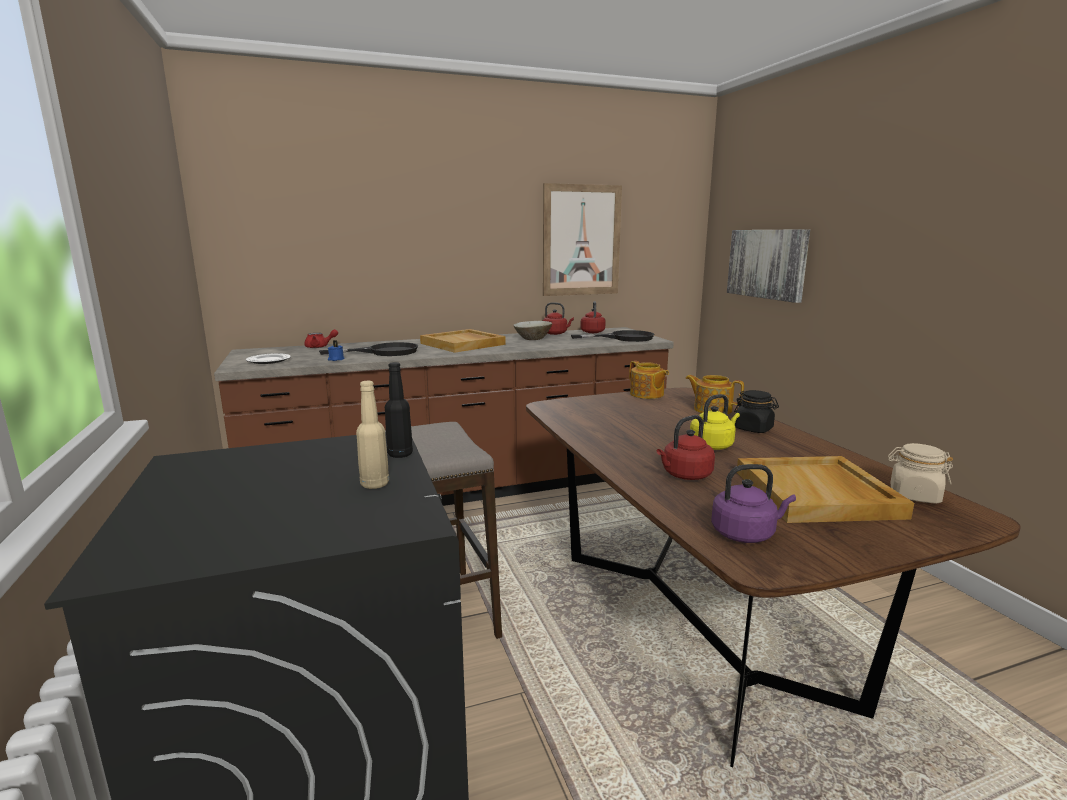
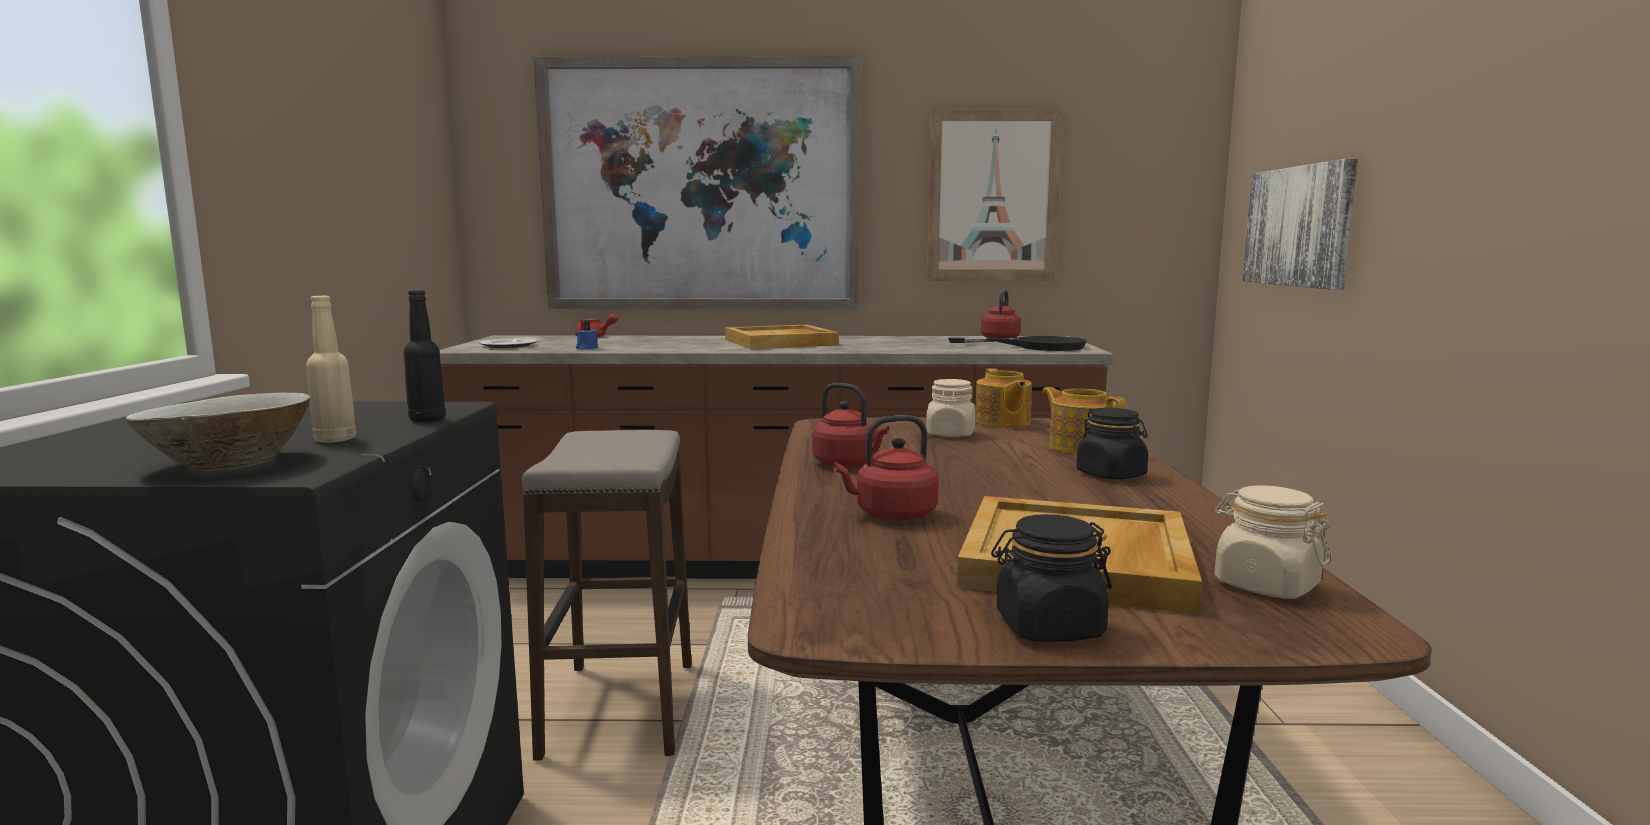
camera: 20 degrees right, 5 degrees down
(384, 352) = (660, 345): black frying pan -> none
(391, 234) = (702, 186): none -> picture
(532, 339) = (891, 341): beige bowl -> beige bowl (230, 463)
(556, 333) = (940, 338): red kettle -> red kettle (848, 464)
(631, 407) = (950, 434): none -> beige jar
(713, 445) = (1002, 487): yellow kettle -> none
(746, 534) = (863, 590): purple kettle -> none
(862, 541) = (1048, 627): none -> black jar

